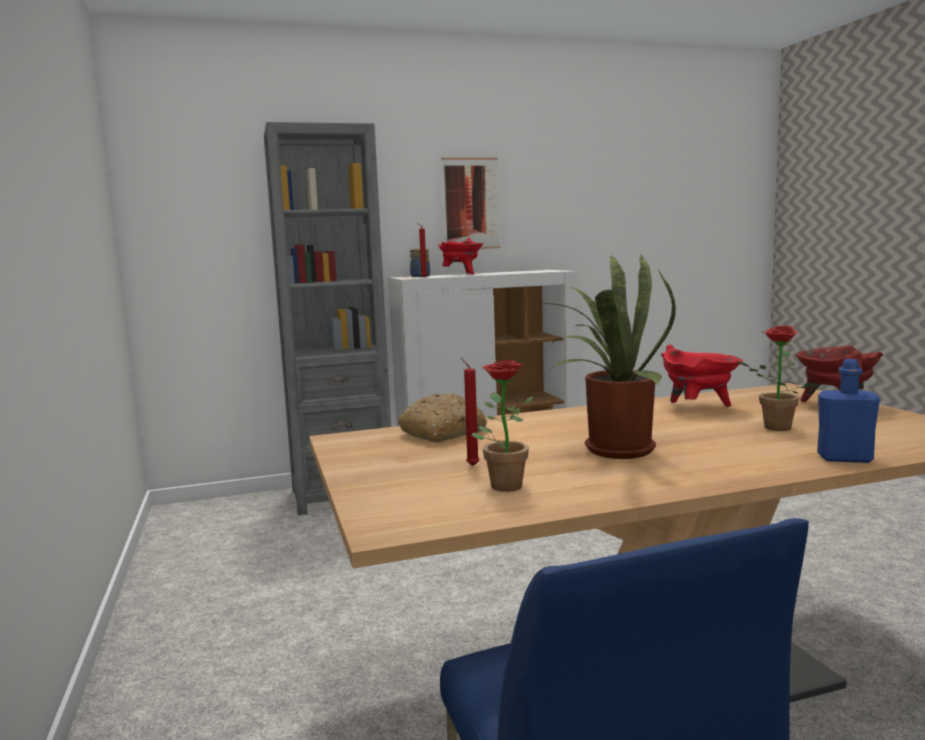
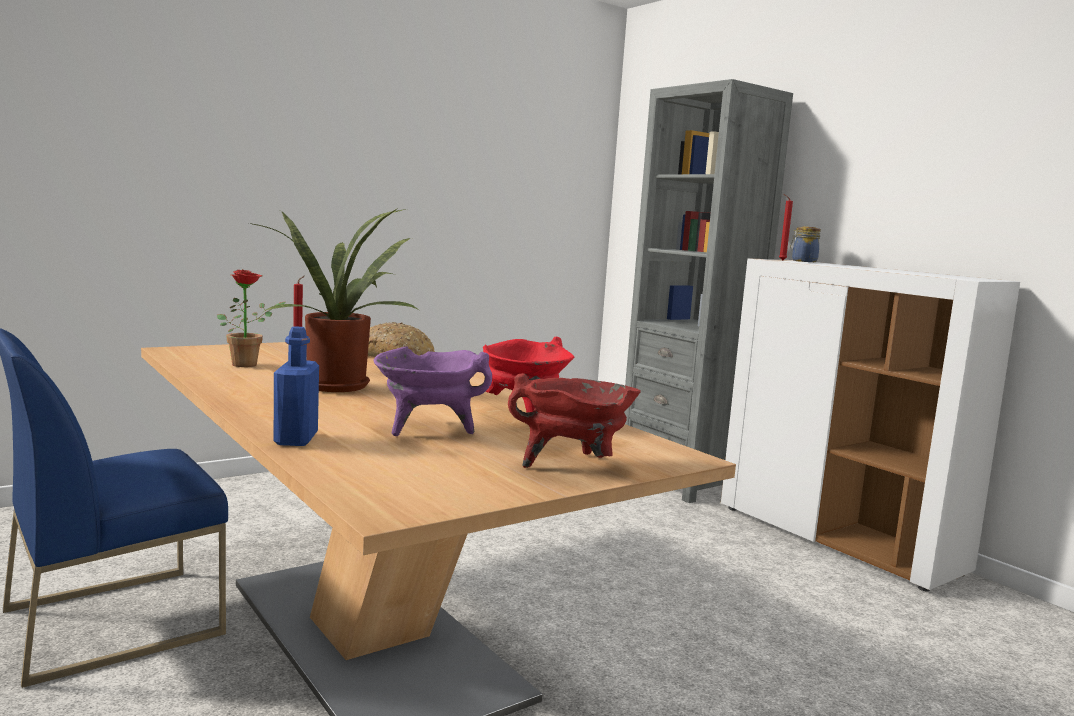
camera: 70 degrees right, 0 degrees up
(462, 274) = (854, 266): red cooking pot -> none
(471, 204) = (915, 173): picture -> none
(772, 428) = (427, 429): potted plant -> purple cooking pot

